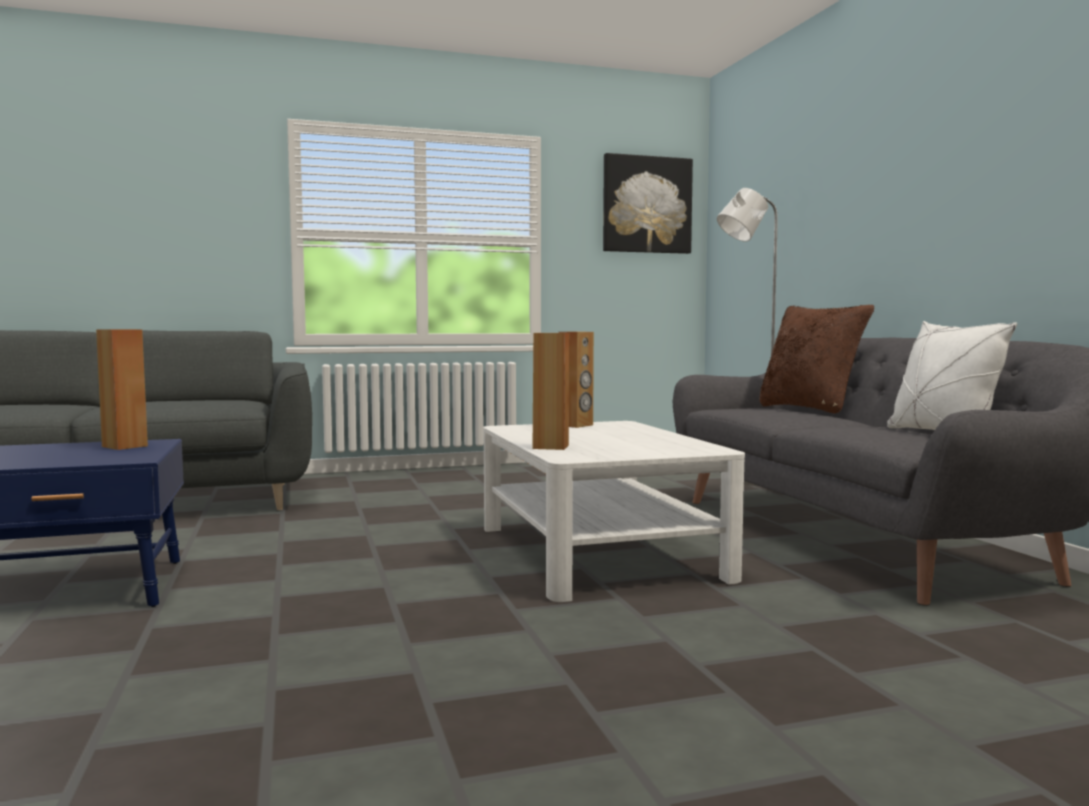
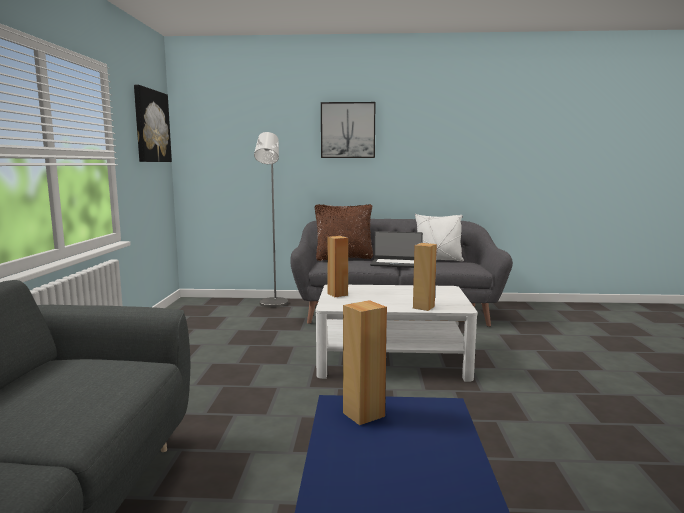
camera: 70 degrees left, 5 degrees up
(824, 420) = (396, 263): none -> laptop
(883, 159) = (348, 130): none -> picture

